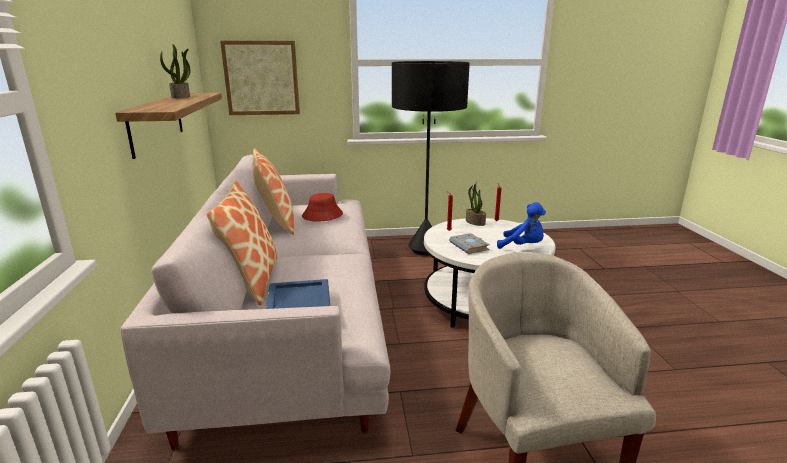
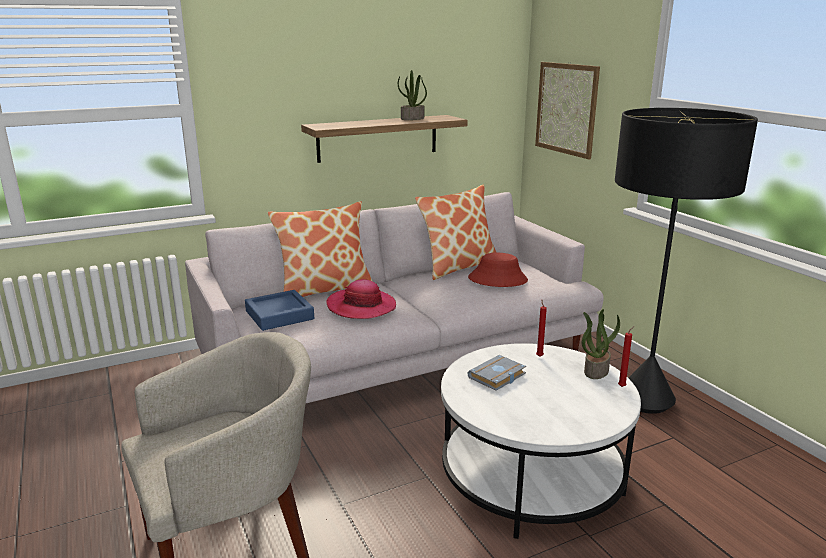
camera: 70 degrees right, 0 degrees up
(321, 267) = (361, 306): none -> hat
(523, 246) = (534, 416): blue plush toy -> none

